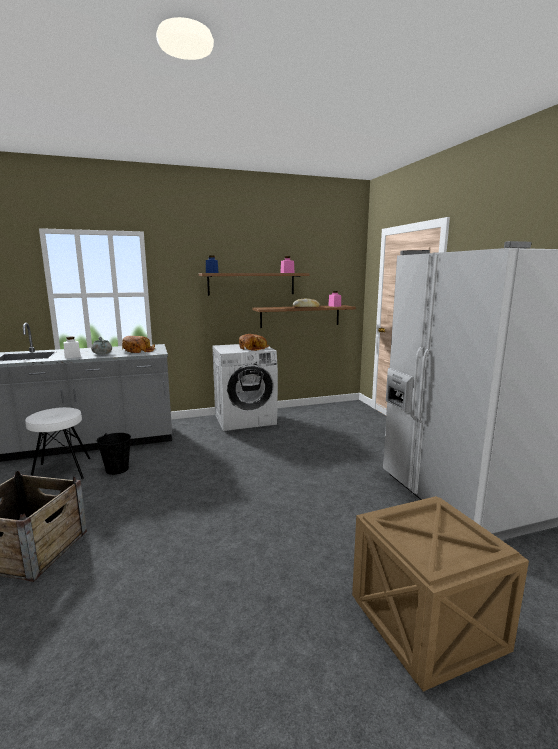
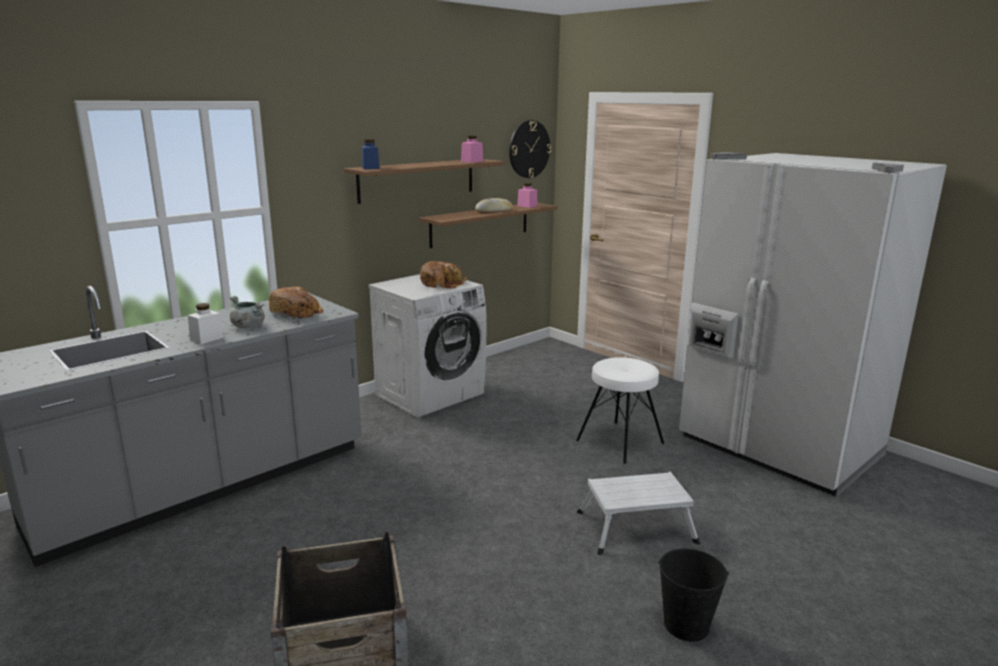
camera: 25 degrees left, 5 degrees up
(61, 471) = (232, 535): white stool -> white stool (620, 442)
(117, 469) = (324, 510): black bucket -> black bucket (686, 624)
(284, 525) = (635, 527): none -> white step ladder
(341, 269) = (529, 149): none -> wall clock
(427, 625) = (862, 586): crate -> none

